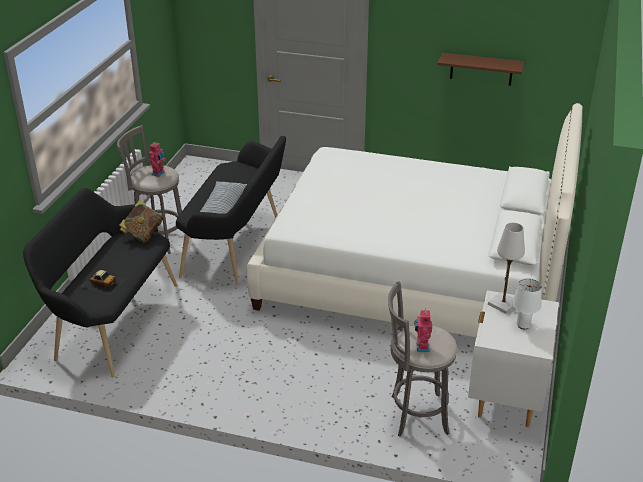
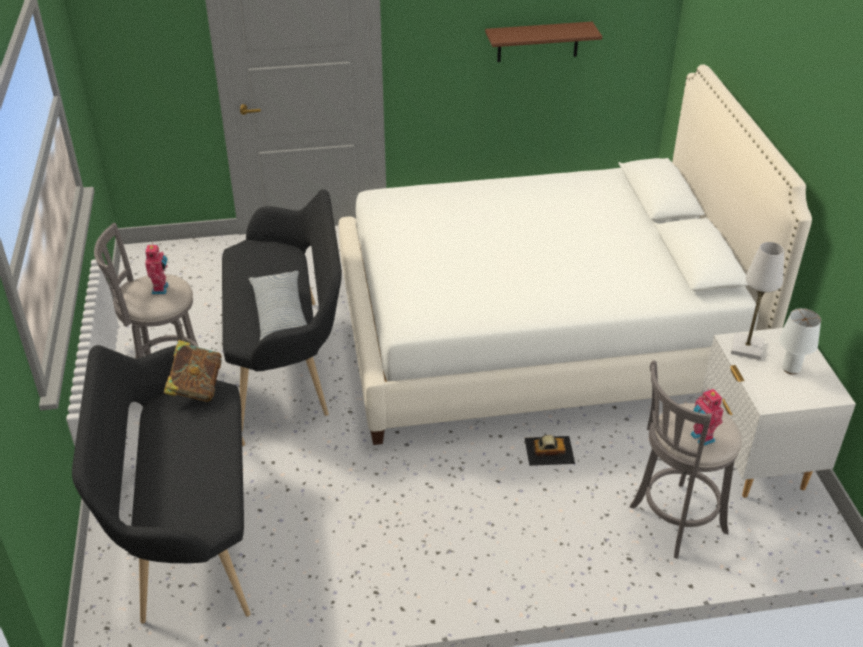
camera: 25 degrees left, 5 degrees up
(103, 282) = (193, 483): toy car -> toy car (549, 450)

